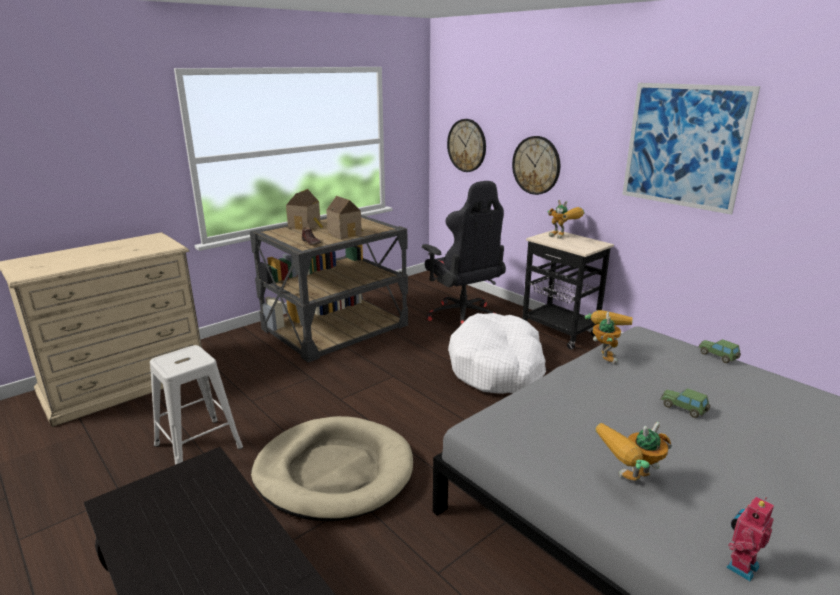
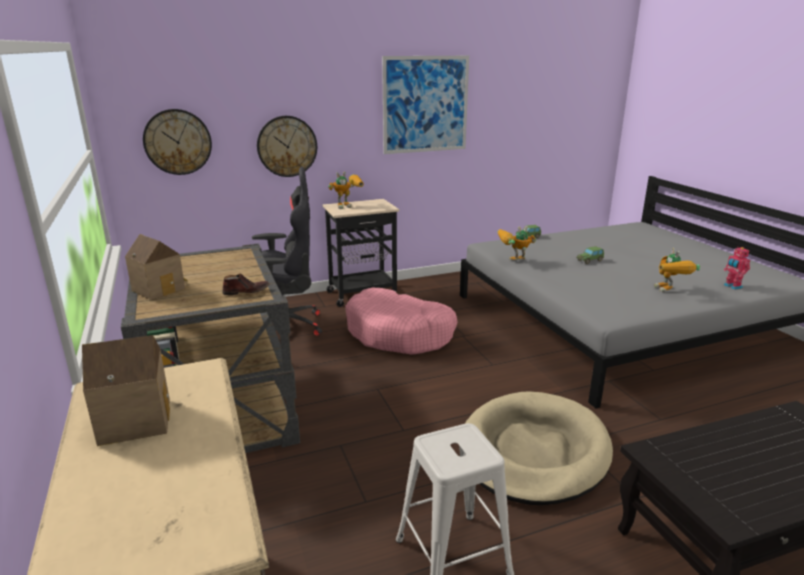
camera: 70 degrees left, 0 degrees up
(346, 233) = (232, 271): toy house -> toy house (135, 419)
(497, 367) = (400, 334): white dog bed -> pink dog bed
(603, 355) = (513, 262): toy robot -> toy robot turned 45 degrees counterclockwise

